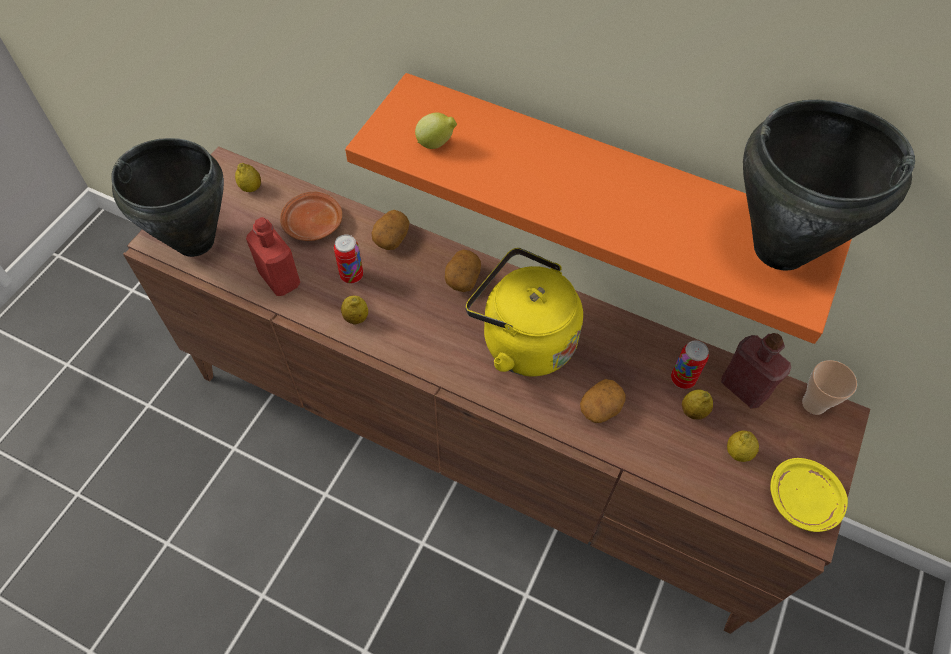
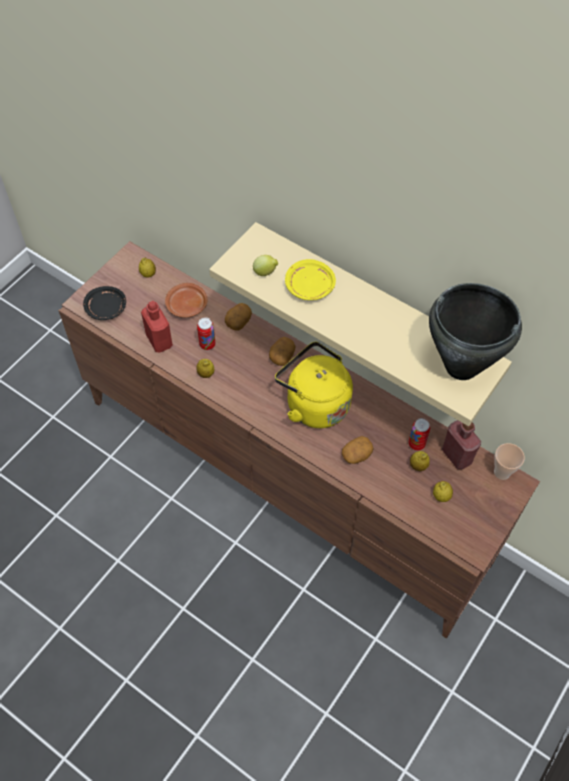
camera: 10 degrees right, 0 degrees up
(195, 242) = (106, 308): black cooking pot -> black plate
(606, 183) = (374, 308): orange shelf -> beige shelf
(803, 500) = (476, 532): yellow plate -> yellow plate (310, 286)

